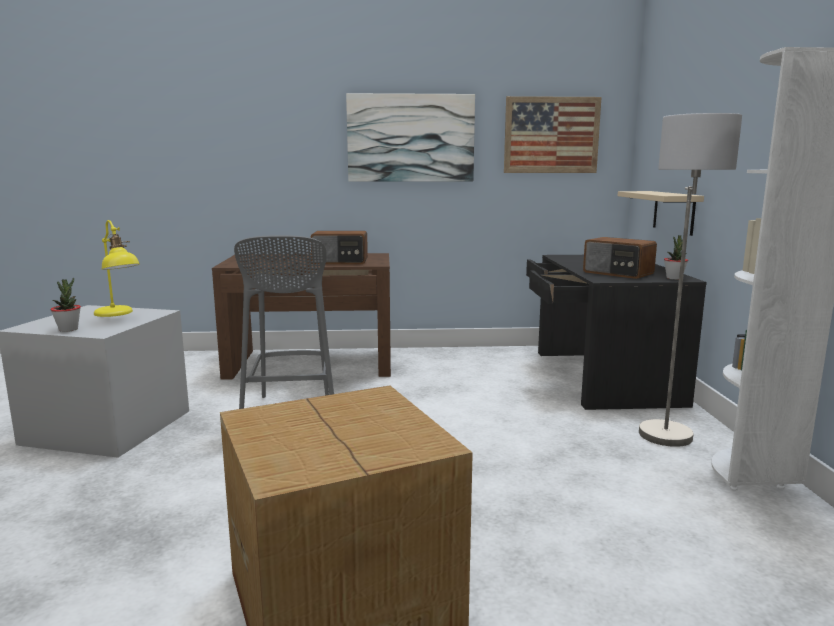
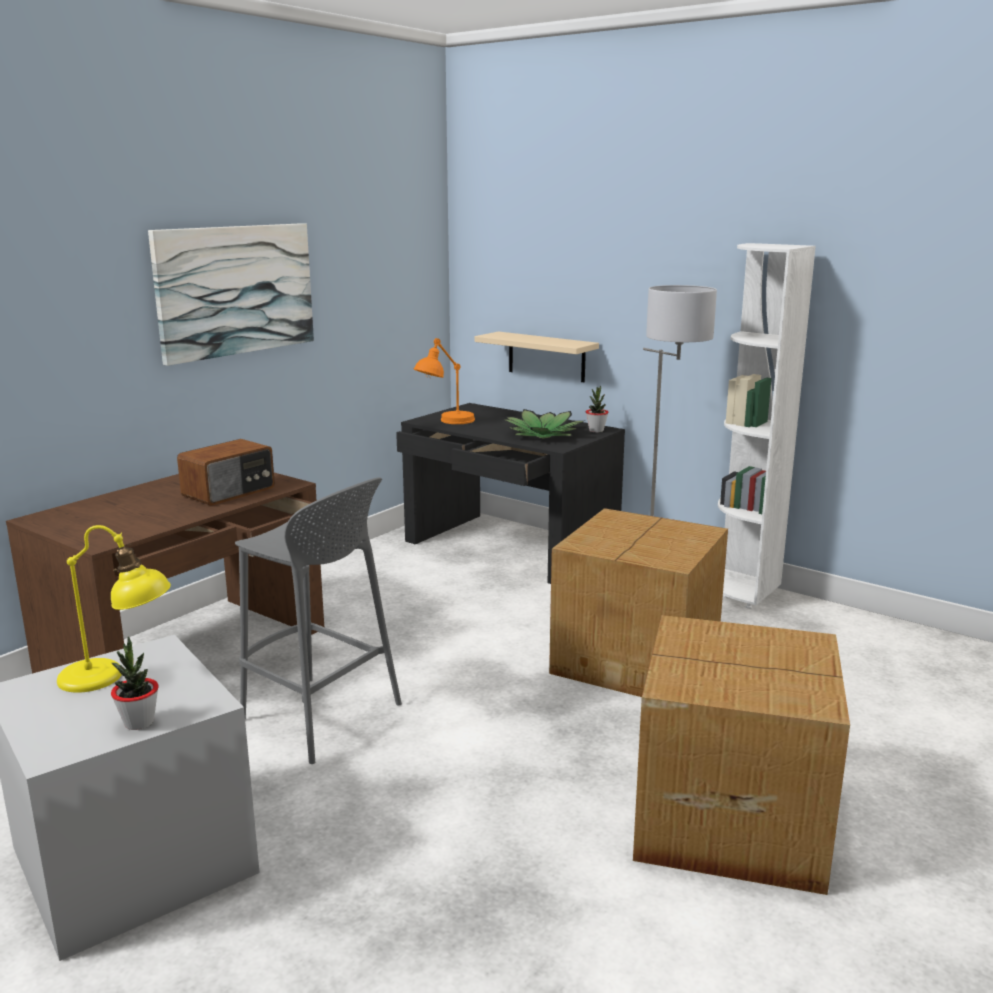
camera: 50 degrees left, 5 degrees up
(534, 474) = (638, 660): none -> cardboard box
(551, 135) = (380, 270): picture -> none
(569, 259) = (446, 423): none -> orange table lamp
(618, 273) = (543, 435): radio -> potted plant

